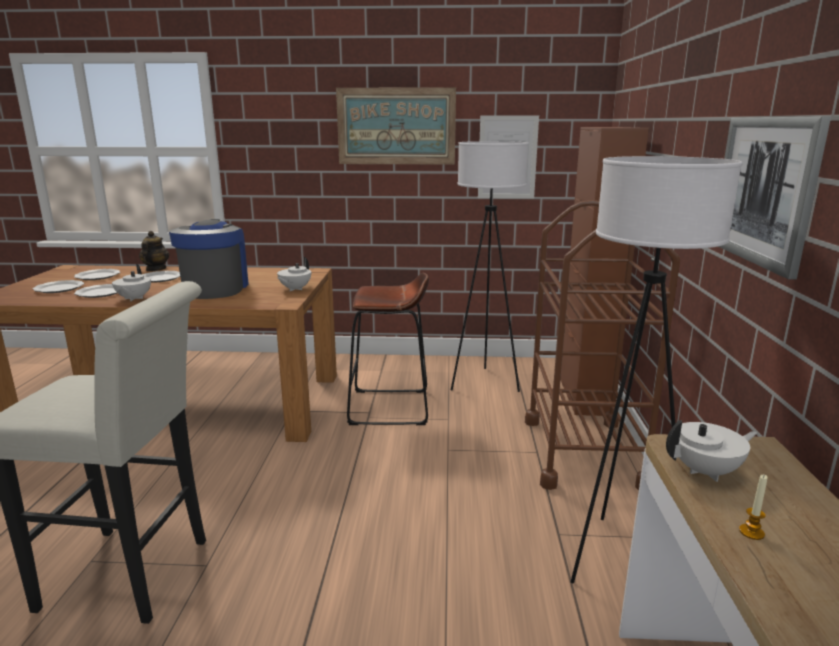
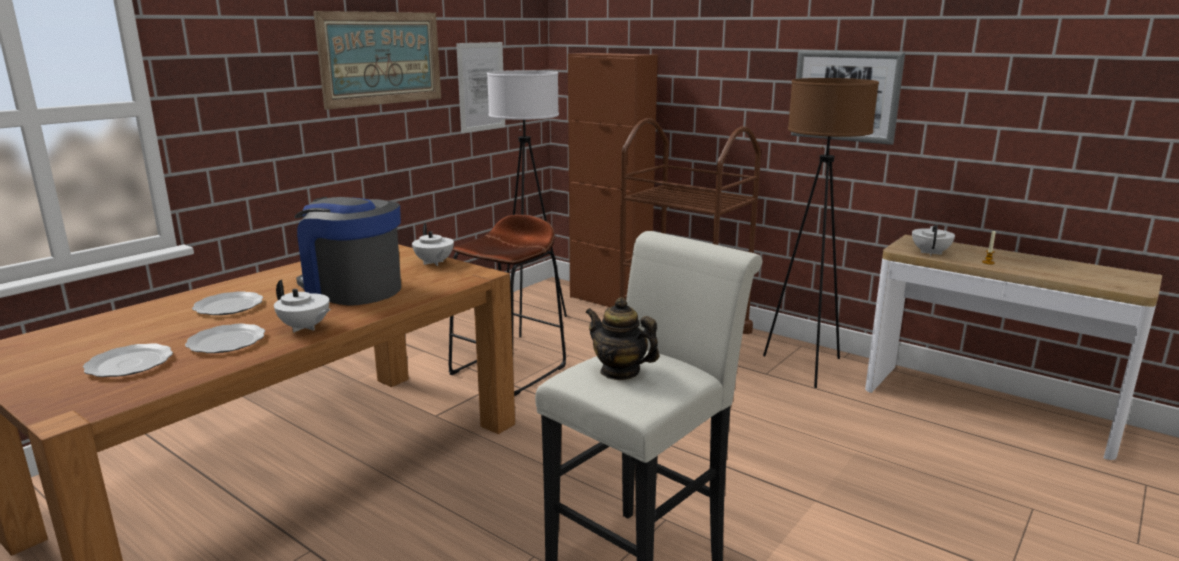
camera: 55 degrees left, 0 degrees up
(98, 276) = (112, 336): plate -> none
(155, 269) = (166, 304): teapot -> teapot (620, 372)
(617, 558) = (805, 367): white floor lamp -> brown floor lamp

